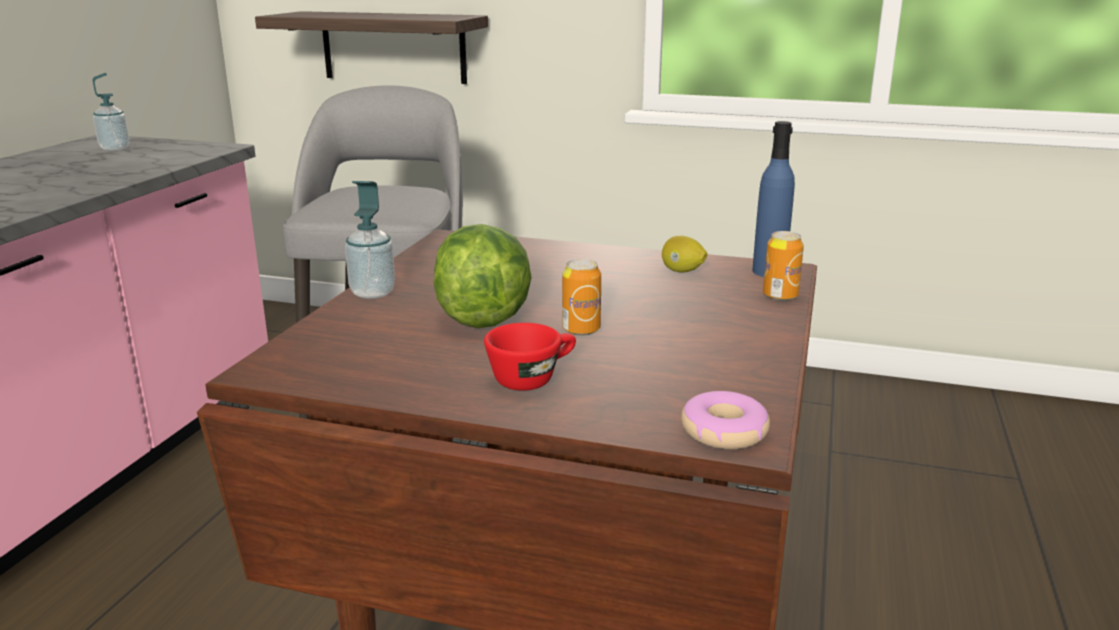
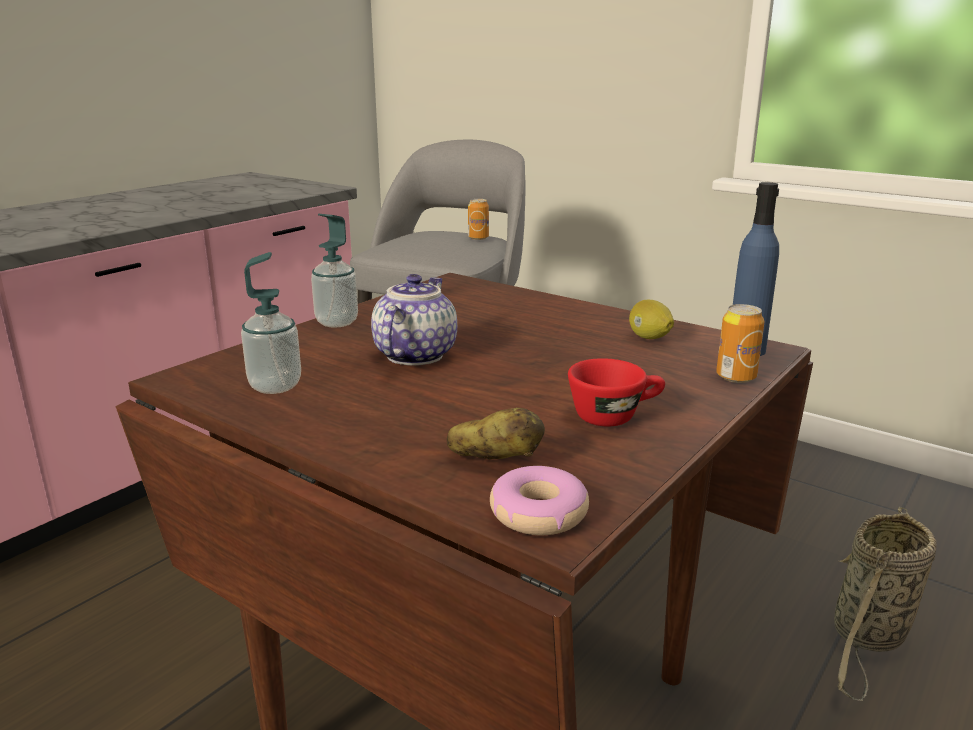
camera: 20 degrees right, 0 degrees up
(115, 148) = (248, 183): soap dispenser -> soap dispenser (275, 386)
(393, 47) = (509, 108): shelf -> none
(484, 315) = (413, 355): lettuce -> teapot
(532, 378) = (399, 422): red cup -> red cup (614, 416)
(581, 330) = (491, 382): can -> can (478, 238)
(648, 395) = (495, 459): none -> potato
(849, 517) = (868, 637): none -> basket

